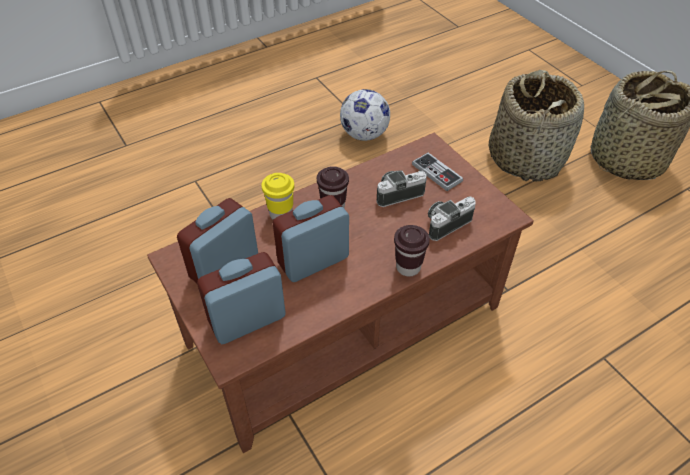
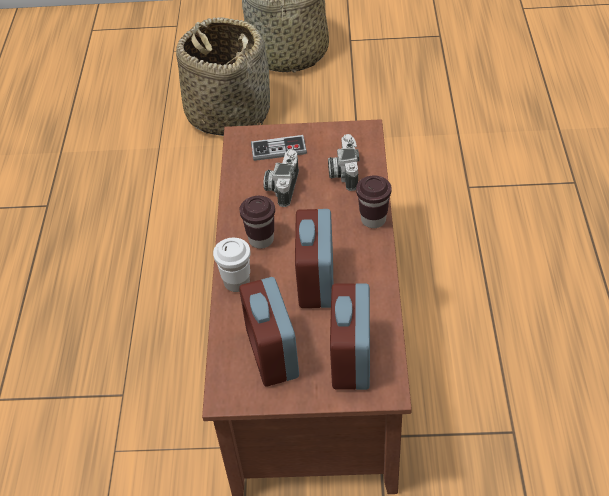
camera: 55 degrees left, 0 degrees up
(281, 214) = (237, 282): yellow cup -> white cup
(364, 134) = (80, 212): football -> none

